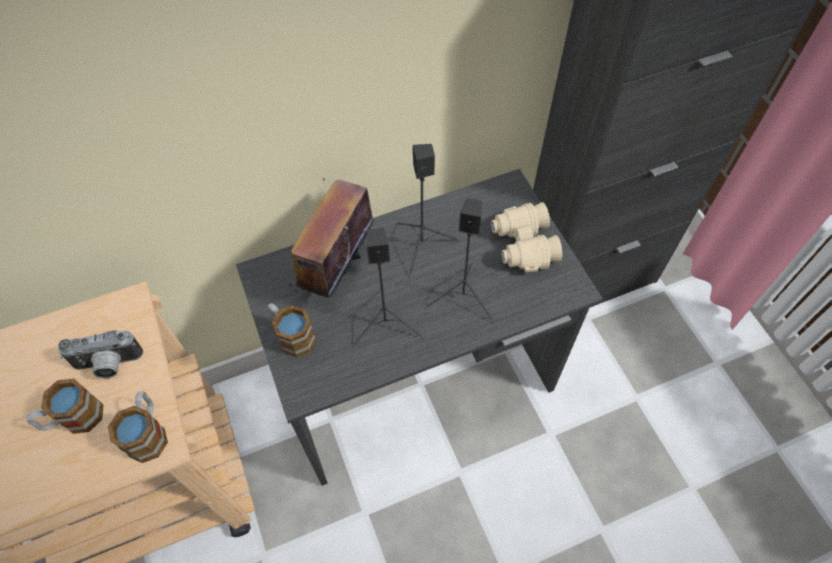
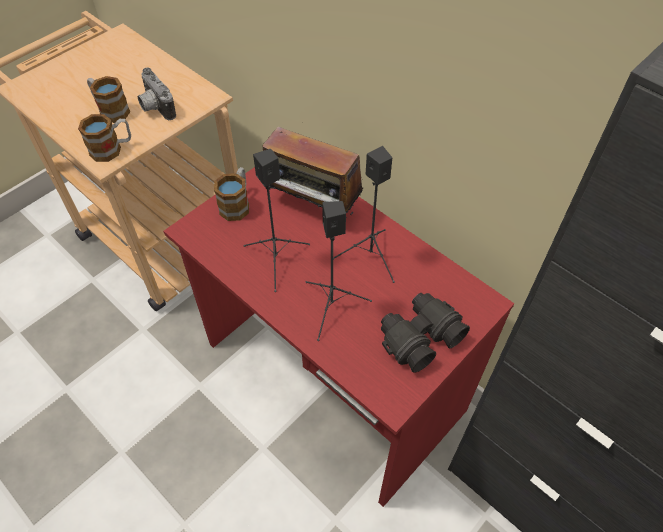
camera: 65 degrees right, 5 degrees down
(337, 269) = (313, 207): radio -> radio turned 150 degrees counterclockwise
(418, 382) = (332, 379): grey desk -> red desk
(523, 245) = (419, 337): beige binoculars -> black binoculars

